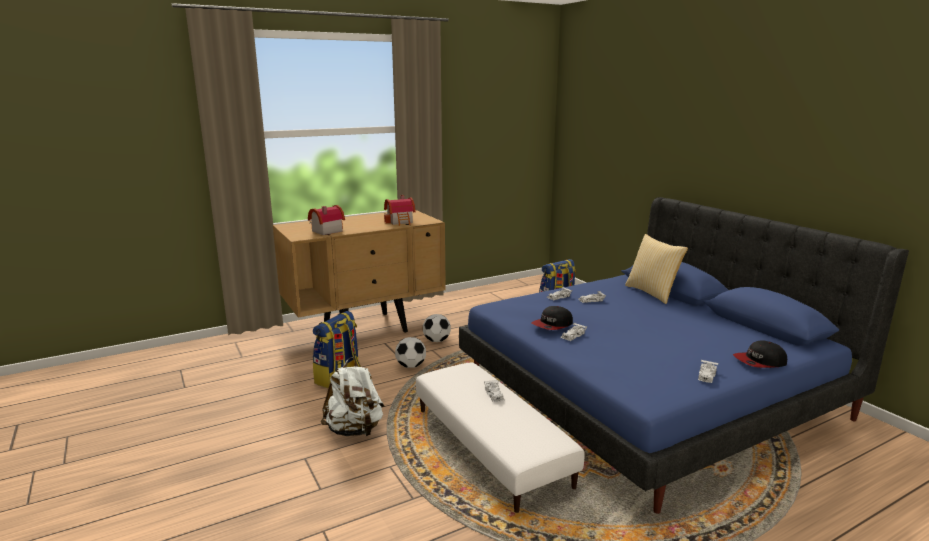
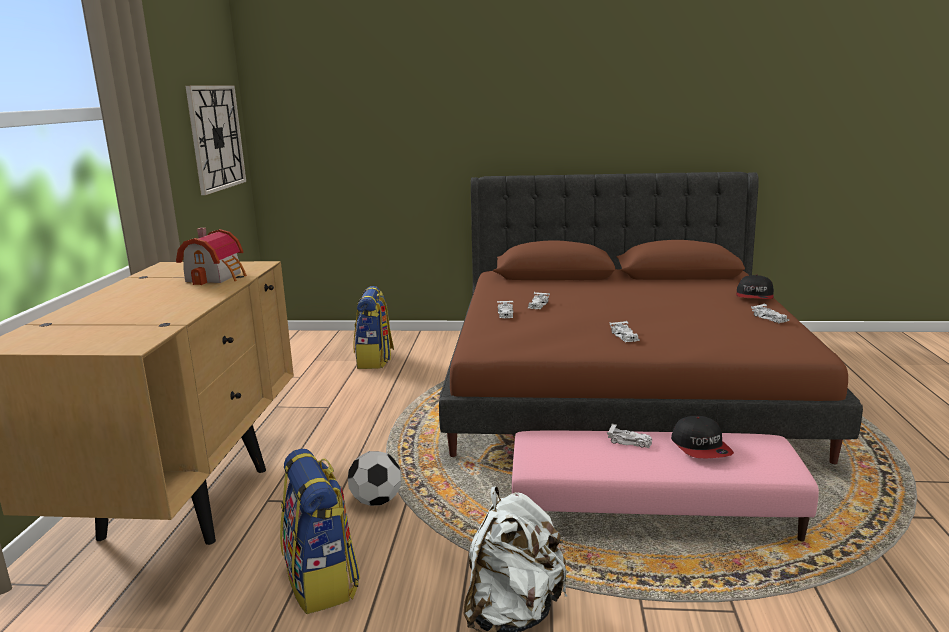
camera: 55 degrees left, 0 degrees up
(325, 231) = (141, 323): toy house -> none
(436, 341) = (330, 457): football -> none
(491, 446) = (651, 510): white ottoman -> pink ottoman
(515, 143) = (216, 138): none -> wall clock
(552, 325) = (589, 335): cap -> cap (701, 447)
(649, 393) = (620, 387): blue bed -> brown bed
(652, 293) = (553, 282): pillow -> none

